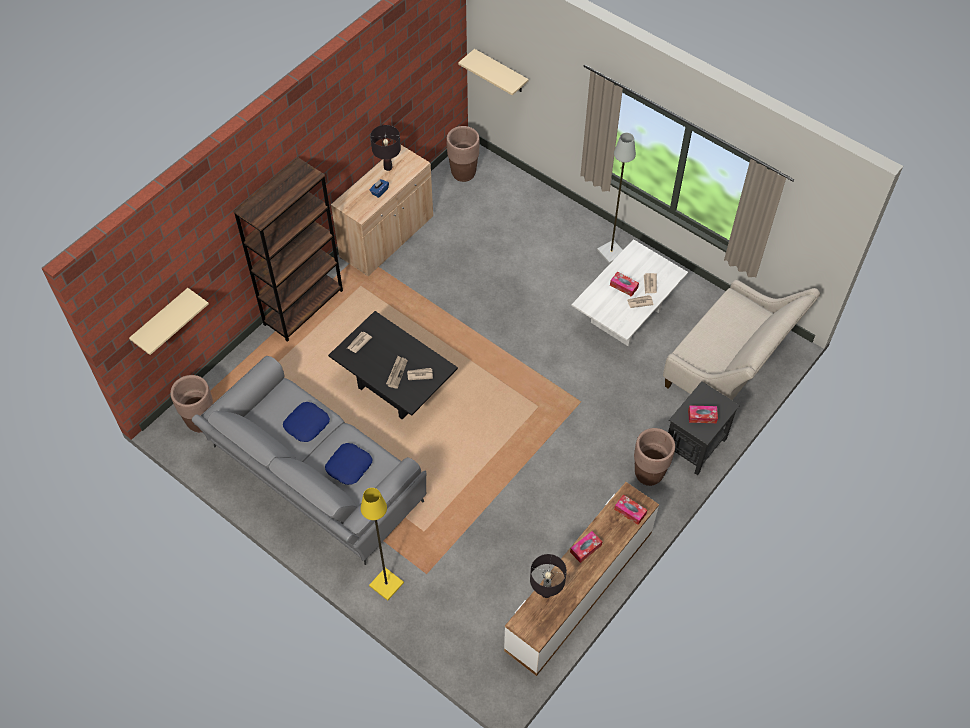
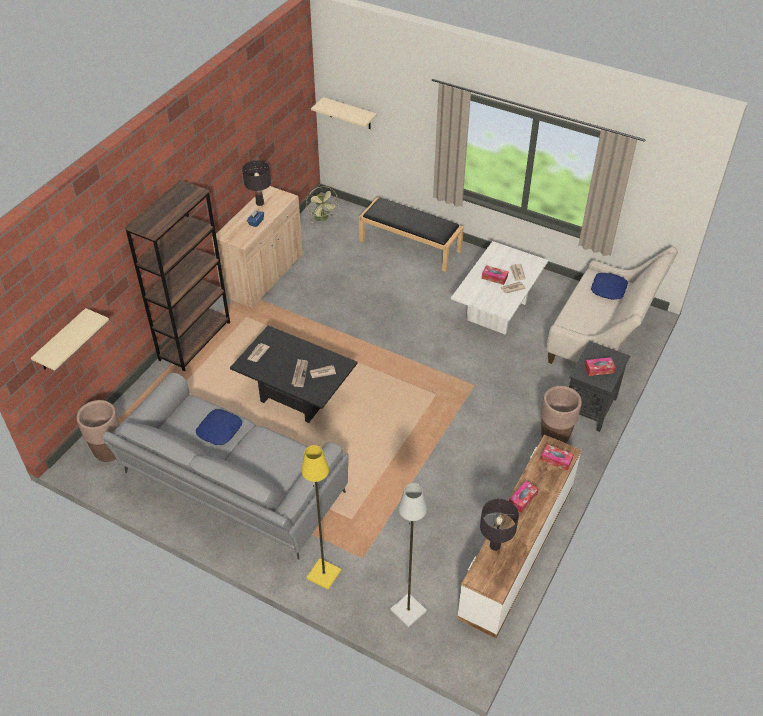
camera: 10 degrees left, 10 degrees down
(348, 466) = (269, 461): blue pillow -> blue pillow (608, 289)
(463, 173) = (323, 219): brown planter -> green fan
(552, 221) = (411, 245): none -> black bench
(610, 252) = (469, 263): grey floor lamp -> grey floor lamp (407, 611)

